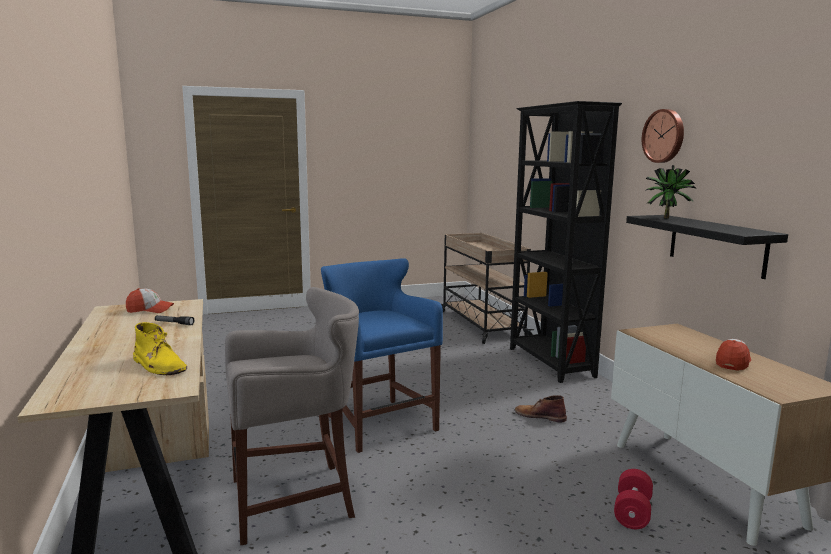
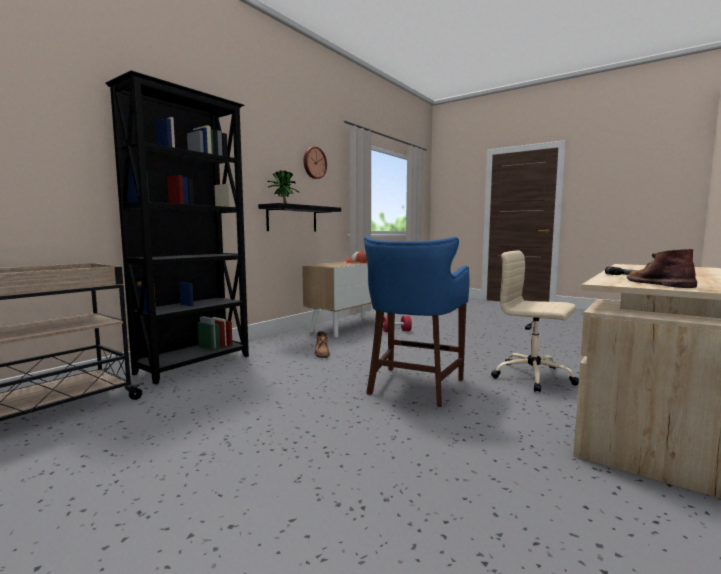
camera: 125 degrees left, 5 degrees down
(150, 310) = (659, 284): cap -> brown boot
(159, 365) = (638, 268): yellow boot -> none
(296, 498) = (534, 377): grey stool -> beige office chair
(664, 136) = (250, 149): wall clock -> wall clock (314, 163)

